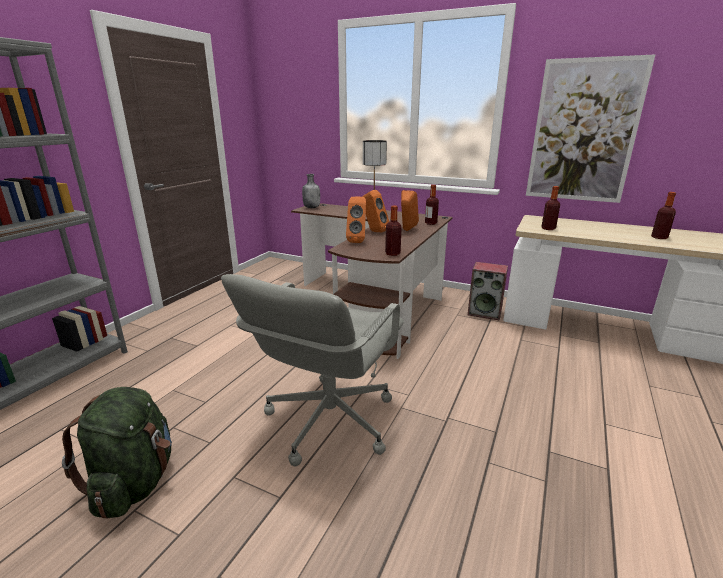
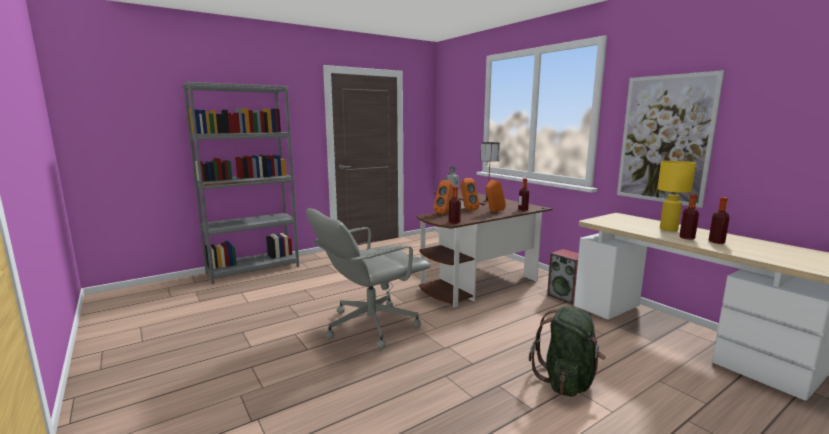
camera: 30 degrees right, 10 degrees down
(135, 482) = (251, 321): green backpack -> green backpack (567, 381)
(548, 228) = (612, 223): bottle -> bottle (687, 238)
(601, 228) = (668, 229): none -> yellow table lamp

